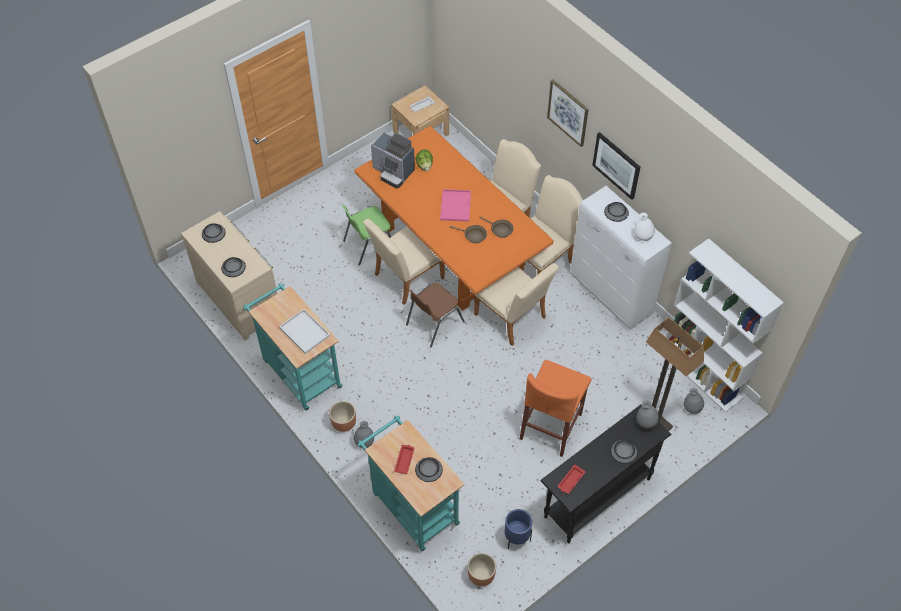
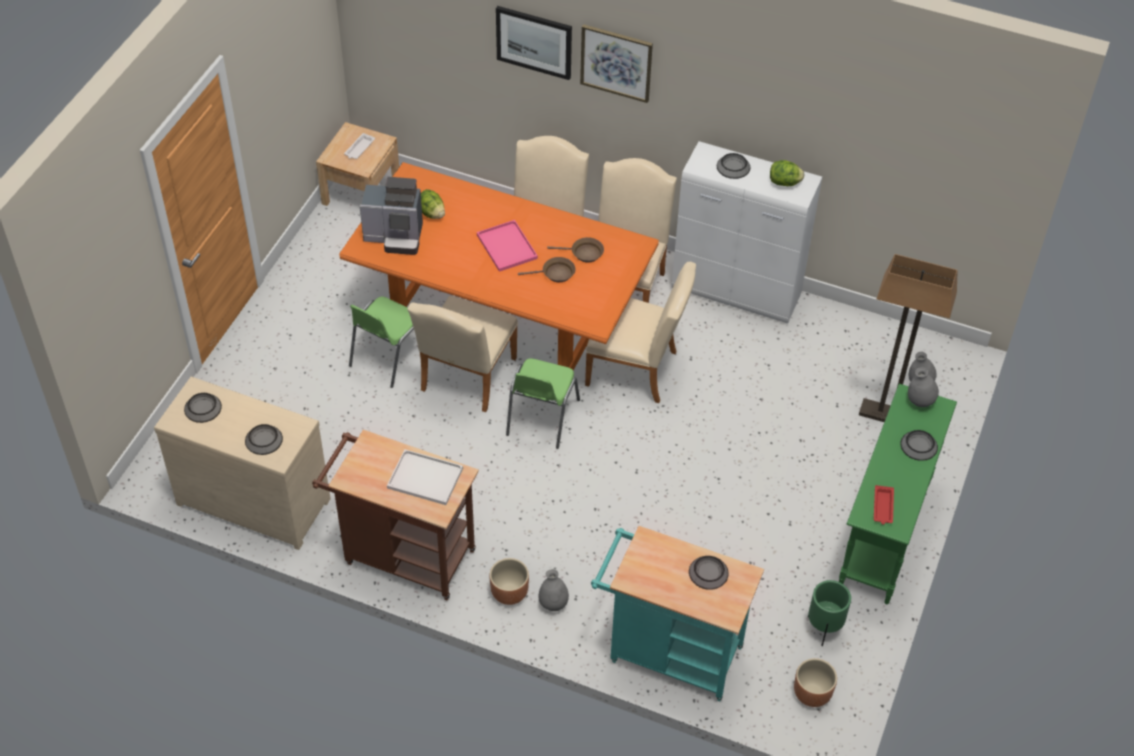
camera: 30 degrees left, 5 degrees down
(299, 371) = (403, 555): turquoise cart -> brown cart
(404, 460) = (670, 575): red tray -> none
(433, 323) = (541, 418): brown chair -> green chair
(516, 539) = (823, 629): blue planter -> green planter
(551, 426) = (772, 477): orange stool -> none
(596, 497) = (883, 535): black console table -> green console table
(616, 165) = (711, 105): picture -> picture (534, 42)
(643, 237) = (784, 183): white vase -> lettuce
(702, 374) = (904, 339): white bookcase -> none

